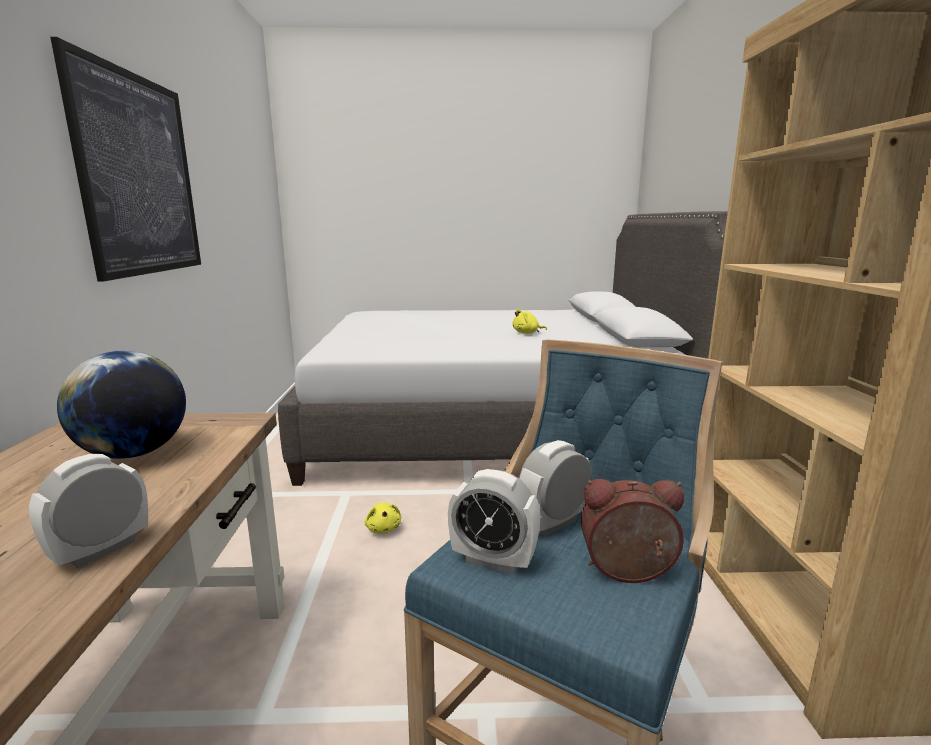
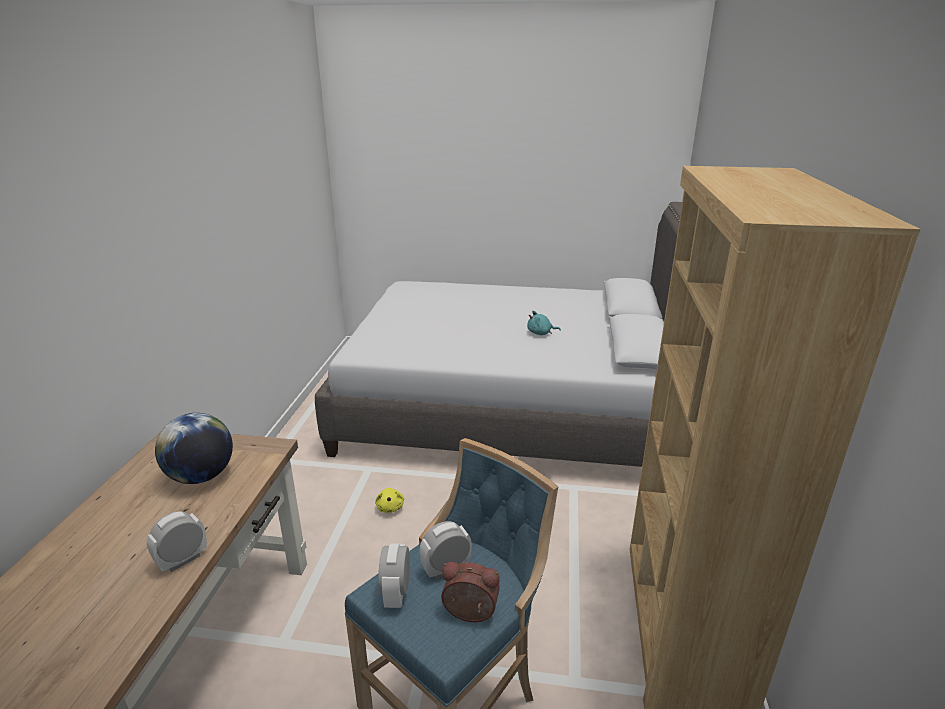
camera: 10 degrees right, 10 degrees up
(139, 176) = (202, 227): picture -> none
(493, 560) = (396, 593): alarm clock -> alarm clock turned 60 degrees clockwise
(527, 333) = (541, 333): yellow plush toy -> turquoise plush toy

